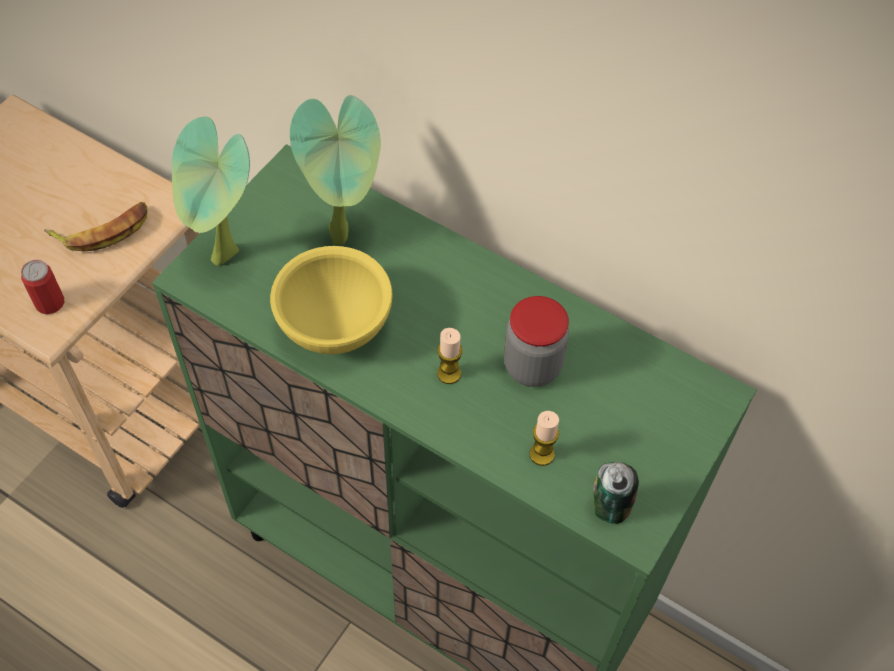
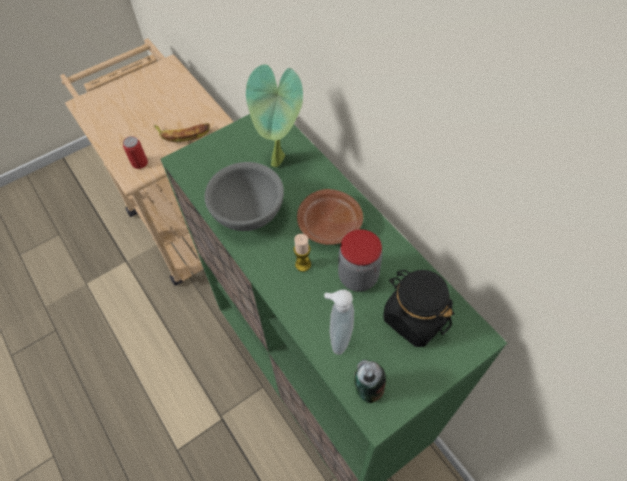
camera: 25 degrees right, 0 degrees up
(226, 260) = (206, 158): potted plant -> none
(336, 325) = (250, 213): yellow bowl -> grey bowl
(460, 305) = (330, 224): none -> brown plate
(542, 454) = (338, 336): candle -> soap dispenser
(630, 396) = (414, 318): none -> black jar

